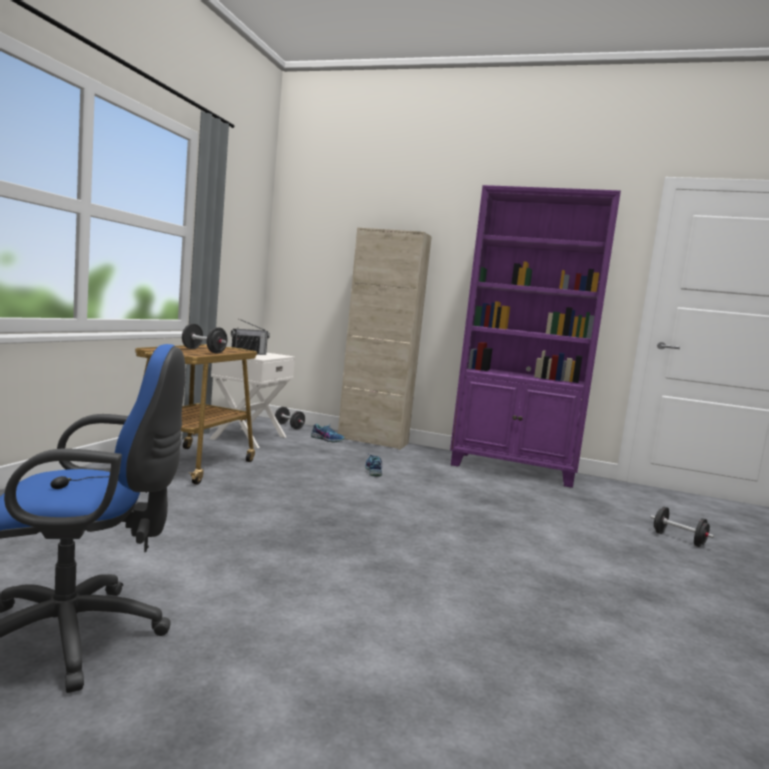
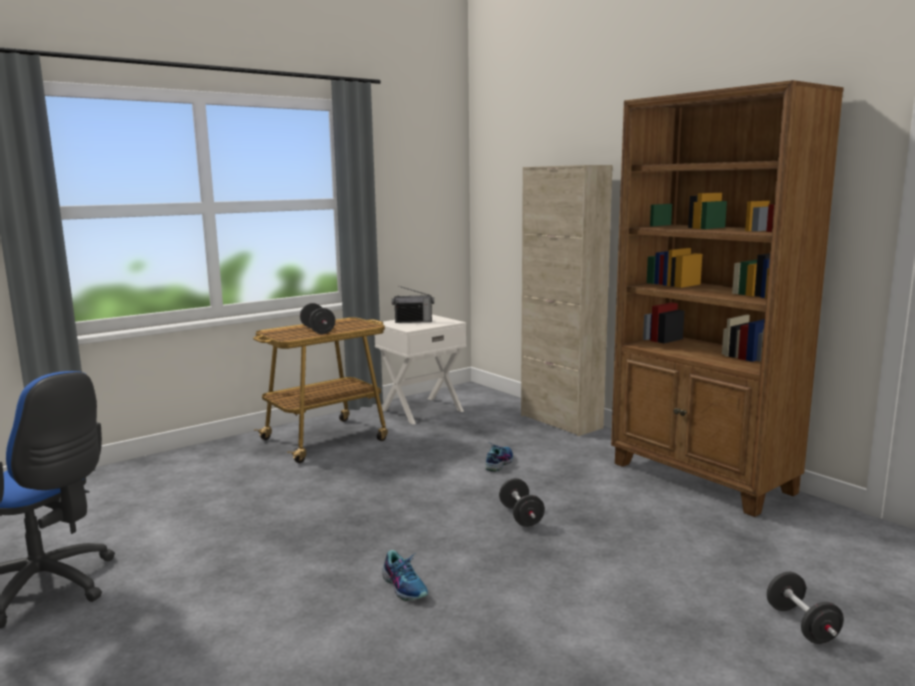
camera: 35 degrees right, 5 degrees up
(289, 426) = (486, 397): black dumbbell -> black dumbbell (521, 516)
(327, 439) = (506, 416): shoe -> shoe (405, 586)
(513, 469) = (702, 478): purple bookcase -> brown bookcase

